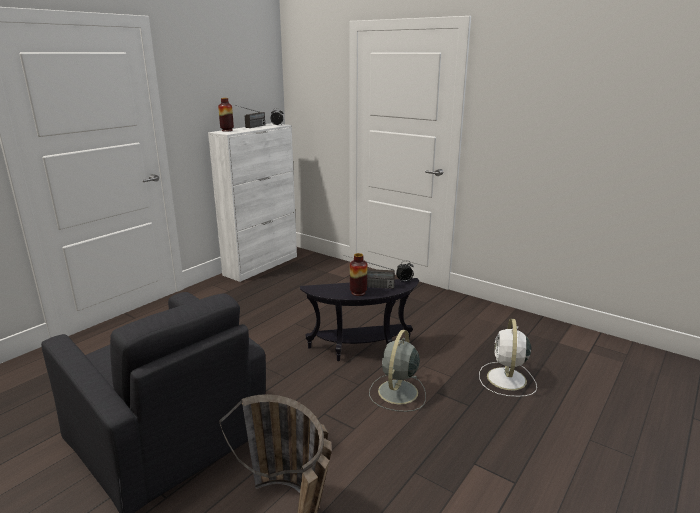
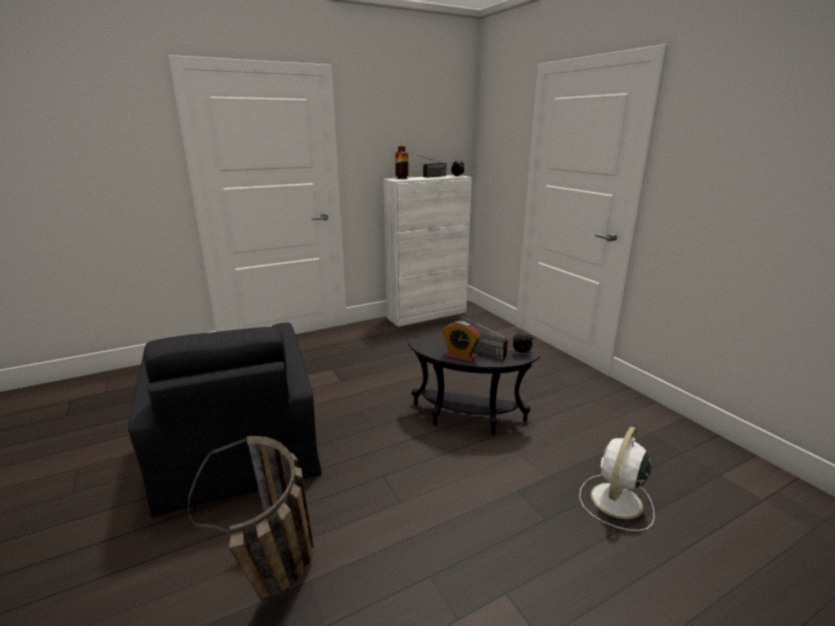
camera: 25 degrees right, 0 degrees up
(358, 293) = (460, 356): vase -> alarm clock
(397, 393) = (472, 477): grey fan -> none

